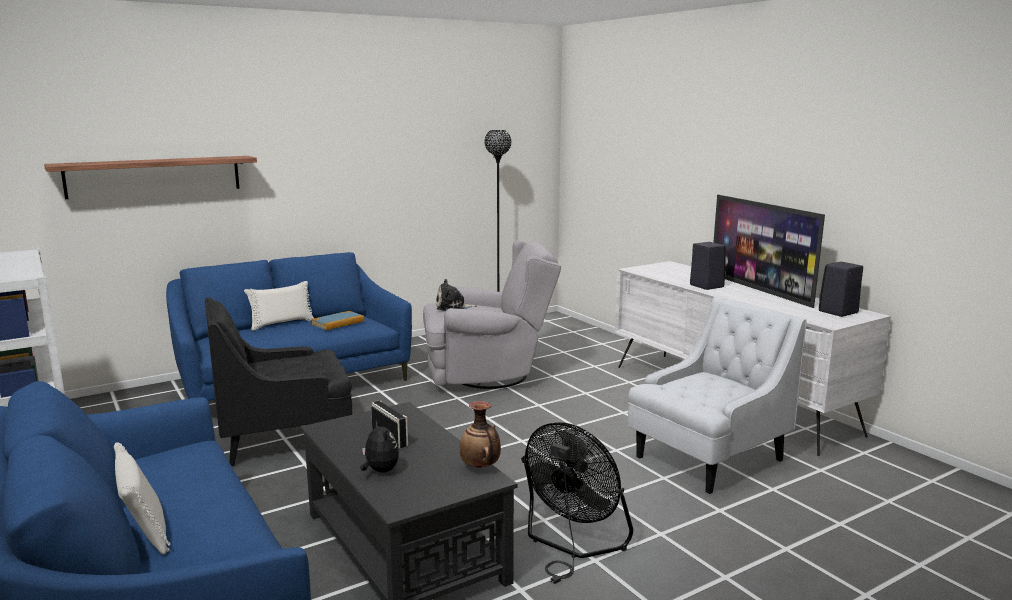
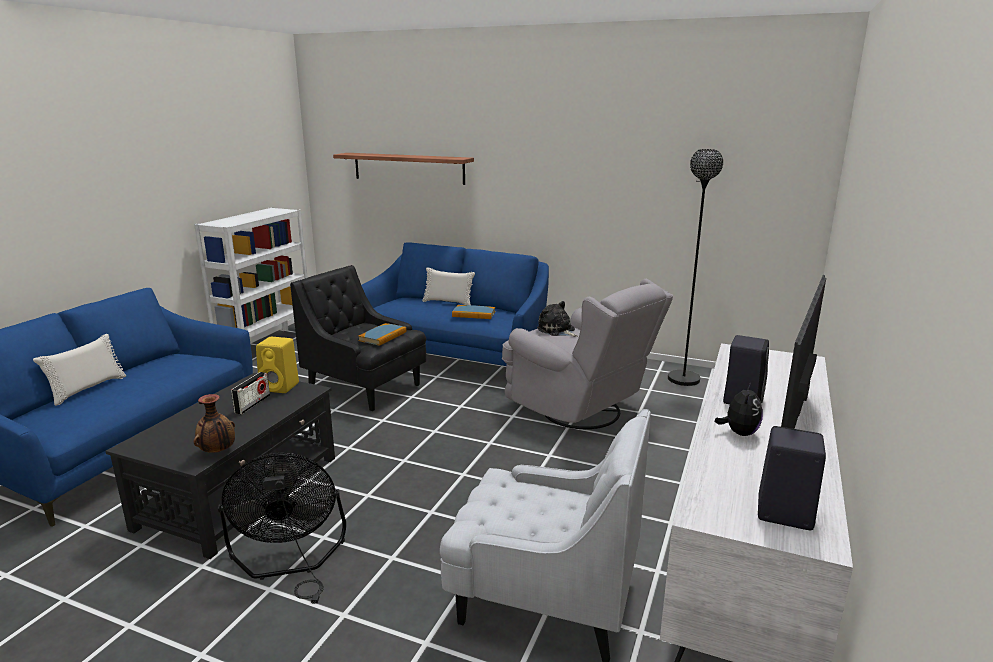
camera: 55 degrees right, 5 degrees up
(316, 362) = (383, 336): none -> book
(368, 420) = (281, 387): none -> yellow speaker
(380, 471) = (191, 420): plush toy -> plush toy (739, 433)
(567, 542) = (291, 563): black fan -> black fan turned 105 degrees counterclockwise

